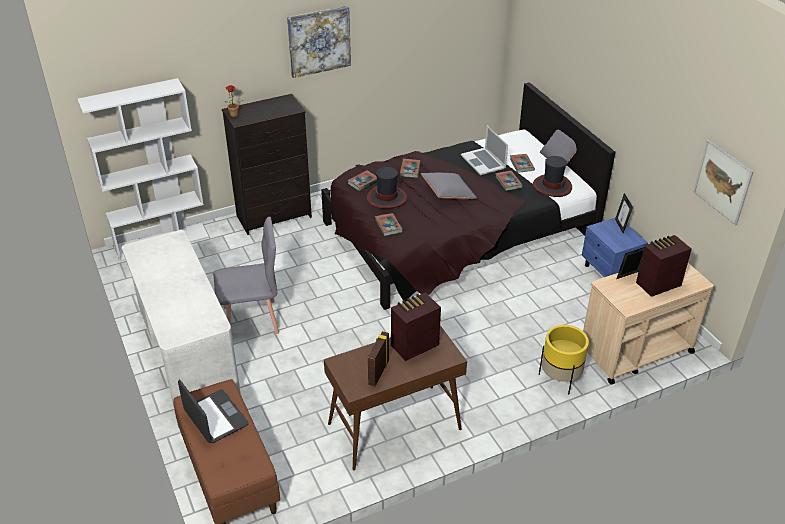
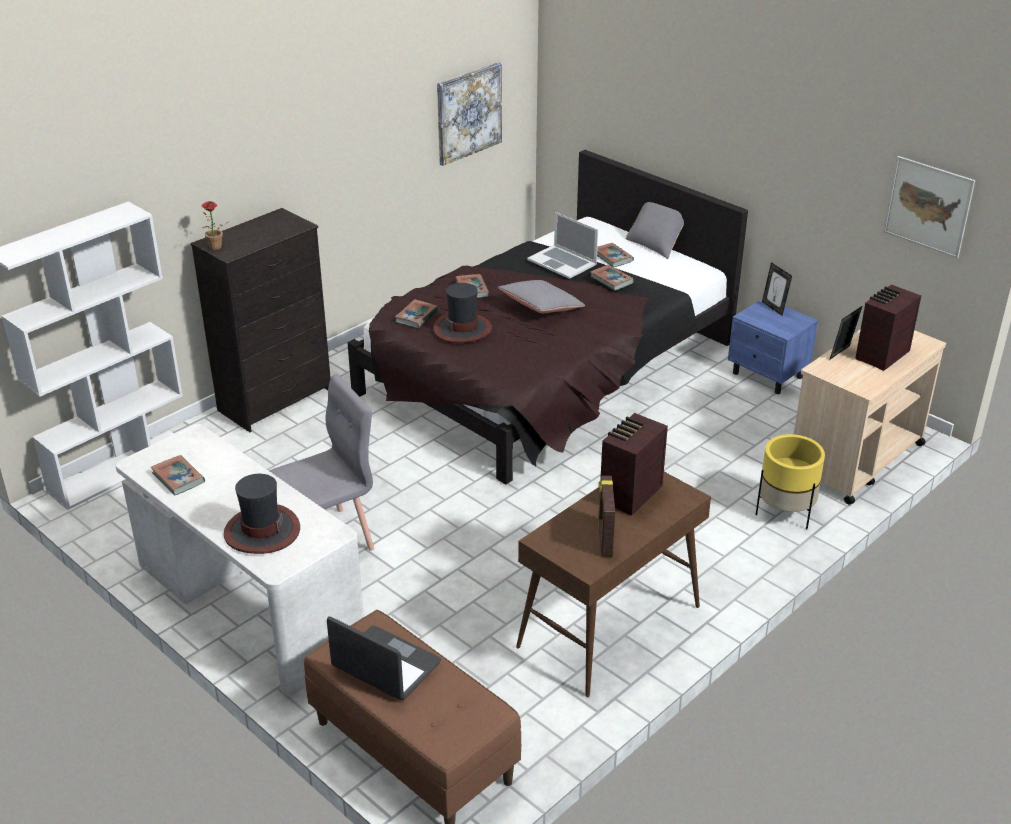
camera: 20 degrees left, 5 degrees down
(319, 41) = (311, 124): picture -> picture (468, 113)
(388, 226) = (487, 363): book -> book (178, 478)
(552, 186) = (668, 275): hat -> hat (261, 531)

